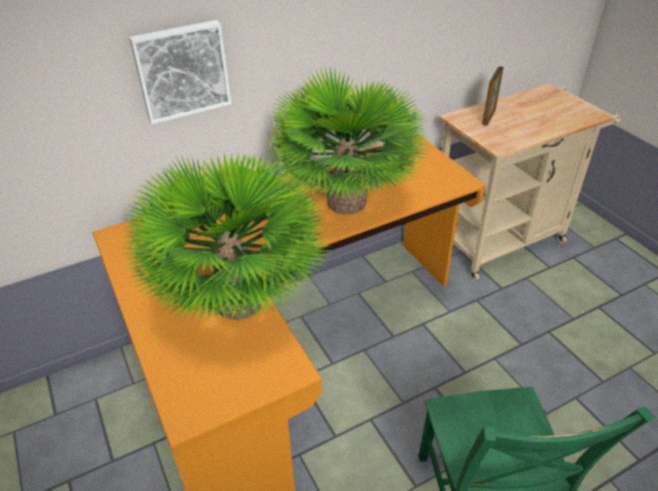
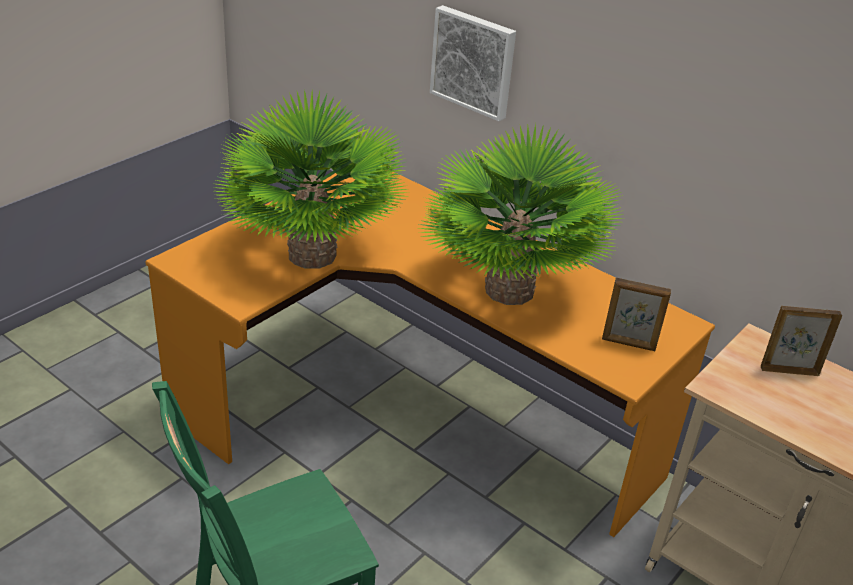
camera: 65 degrees right, 5 degrees down
(427, 170) = (628, 344): none -> picture frame

